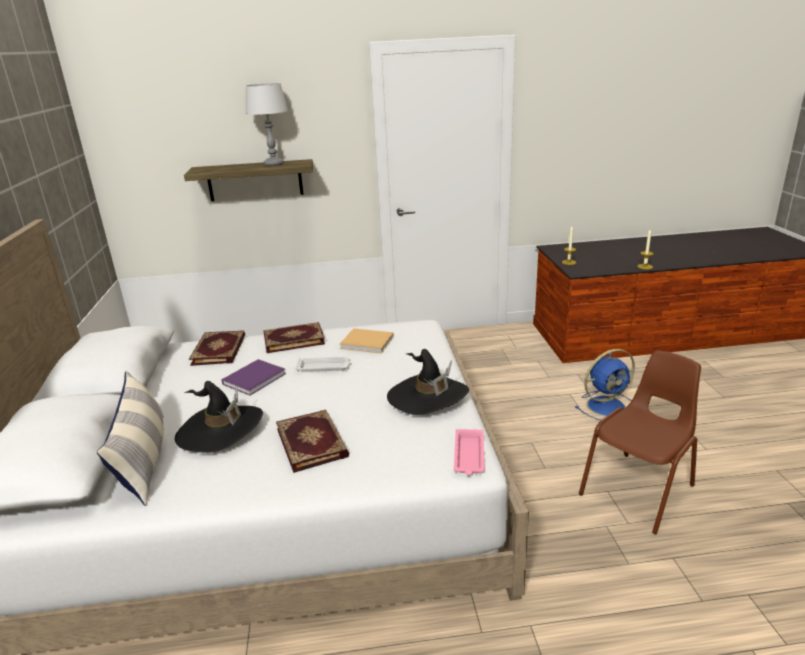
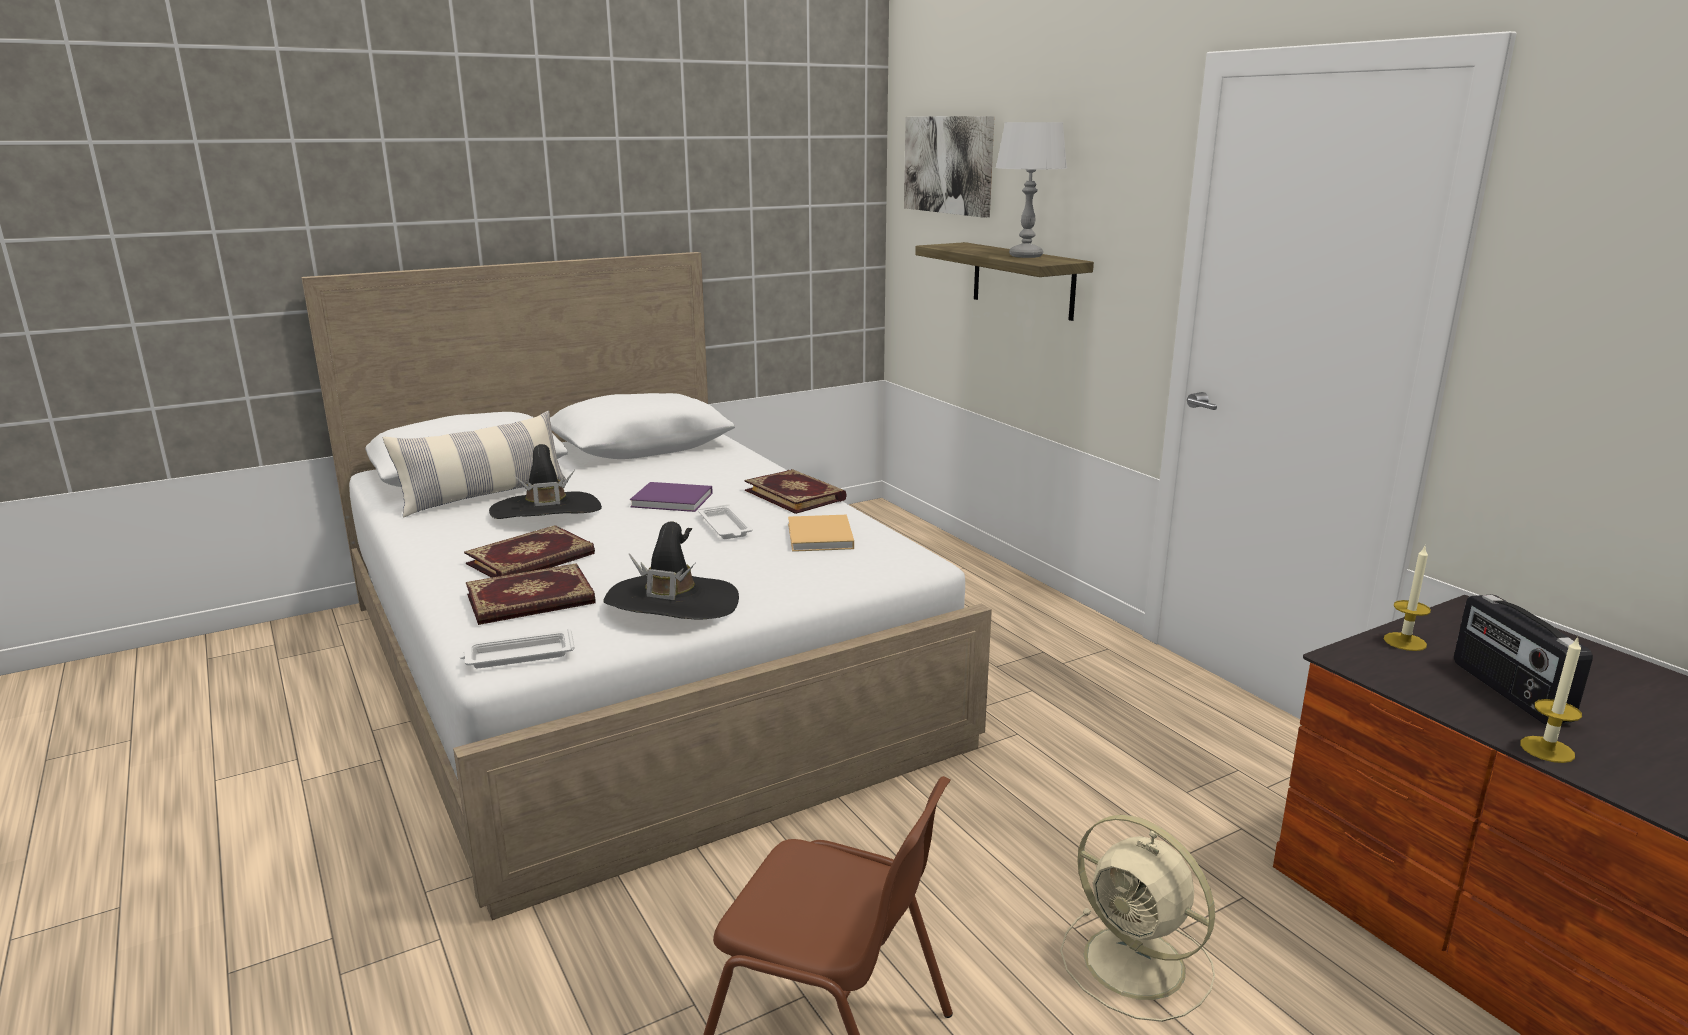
camera: 65 degrees right, 5 degrees down
(160, 118) = (949, 165): none -> picture
(220, 350) = (736, 468): book -> book (531, 600)
(469, 456) = (518, 656): pink tray -> white tray
(607, 406) = (1138, 965): blue fan -> beige fan
(608, 260) = (1508, 692): none -> radio

